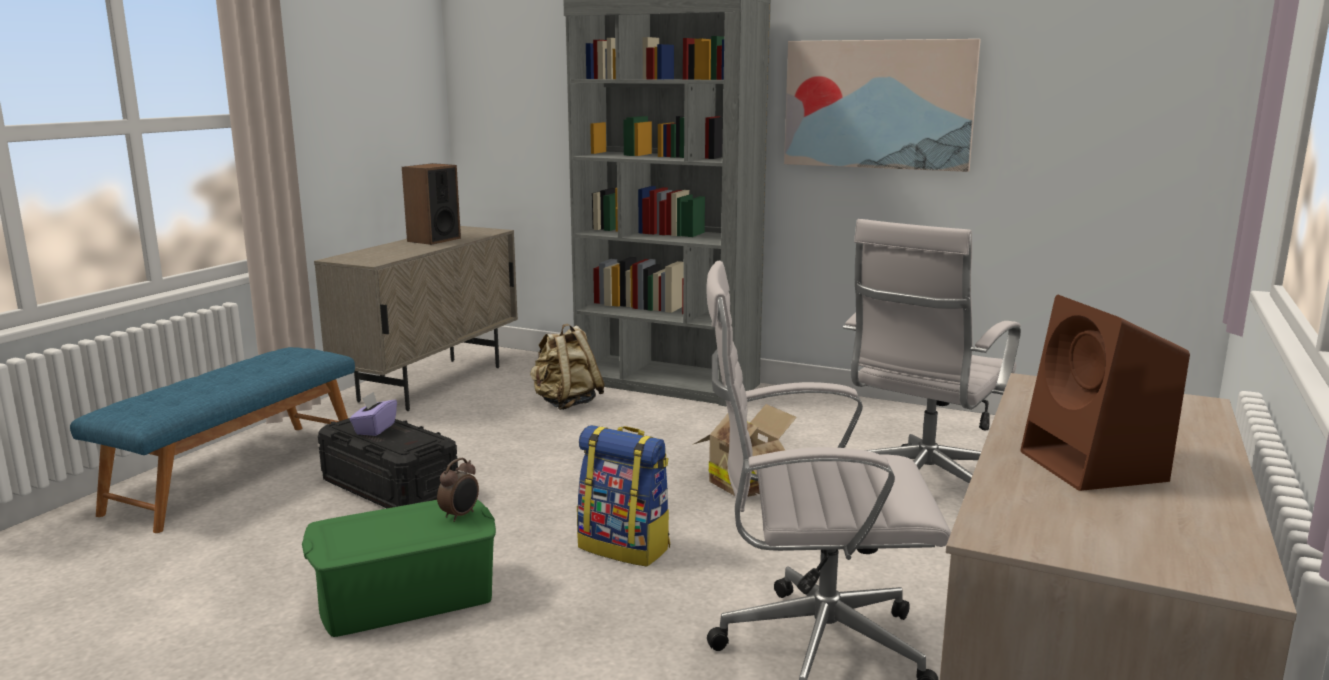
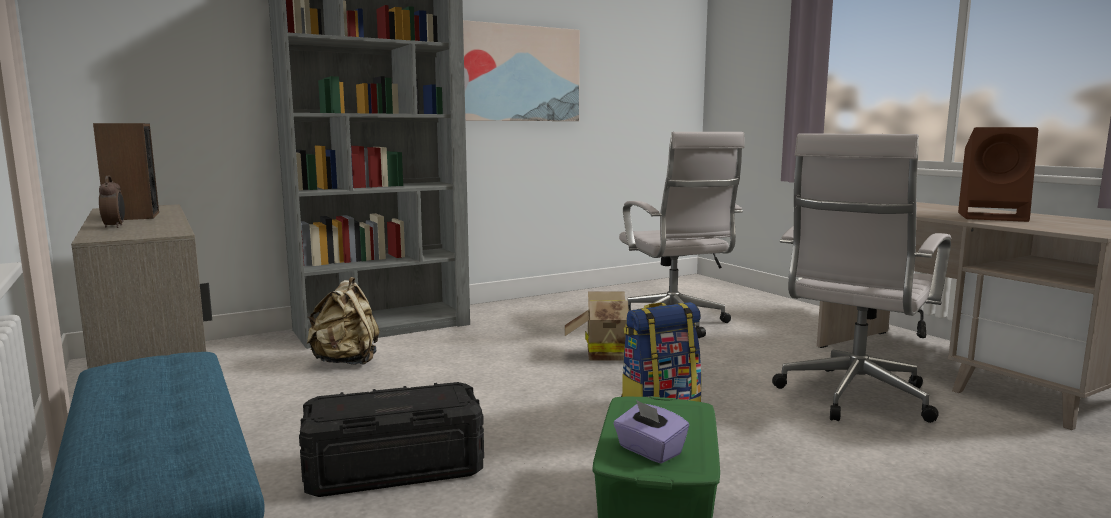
camera: 55 degrees left, 5 degrees down
(374, 429) = (372, 404): purple tissue box -> purple tissue box (649, 451)
(460, 515) = (660, 406): alarm clock -> alarm clock (115, 227)

